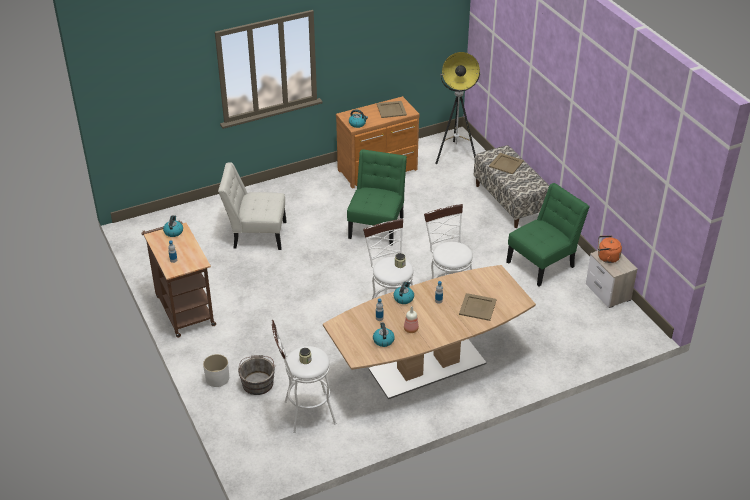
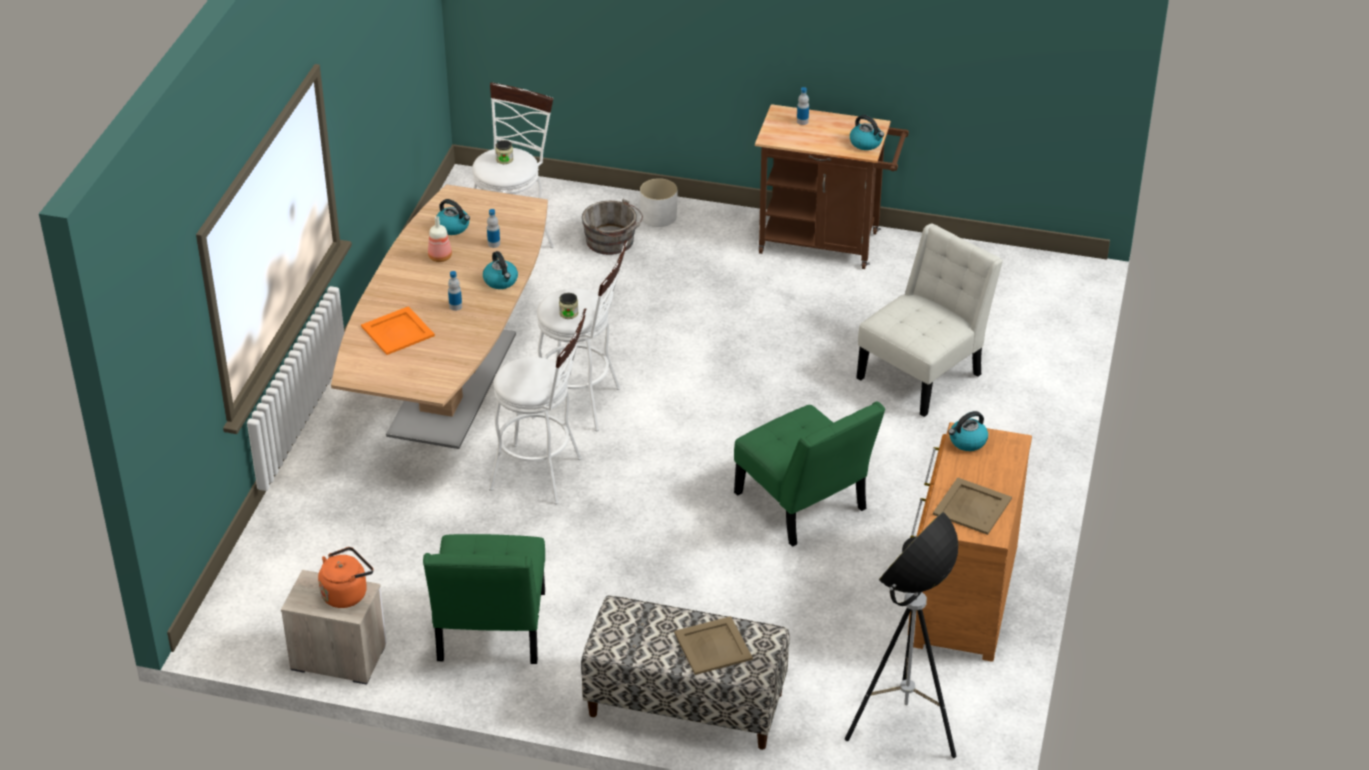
camera: 130 degrees right, 0 degrees up
(478, 307) = (397, 331): beige tray -> orange tray

